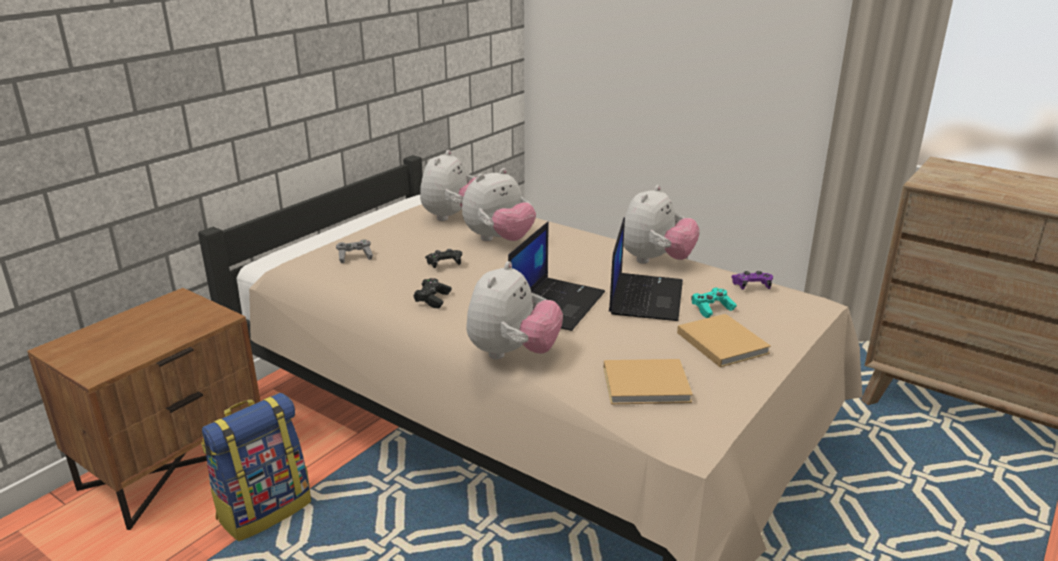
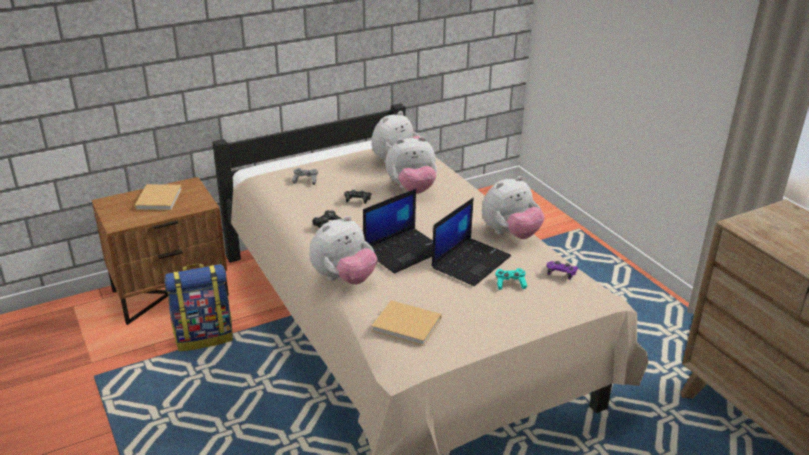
camera: 25 degrees right, 5 degrees up
(720, 341) = (489, 310): beige book -> beige book (159, 198)

